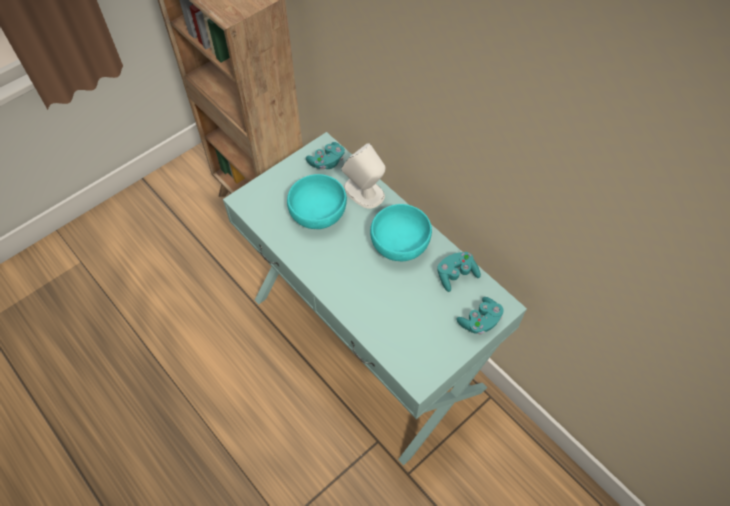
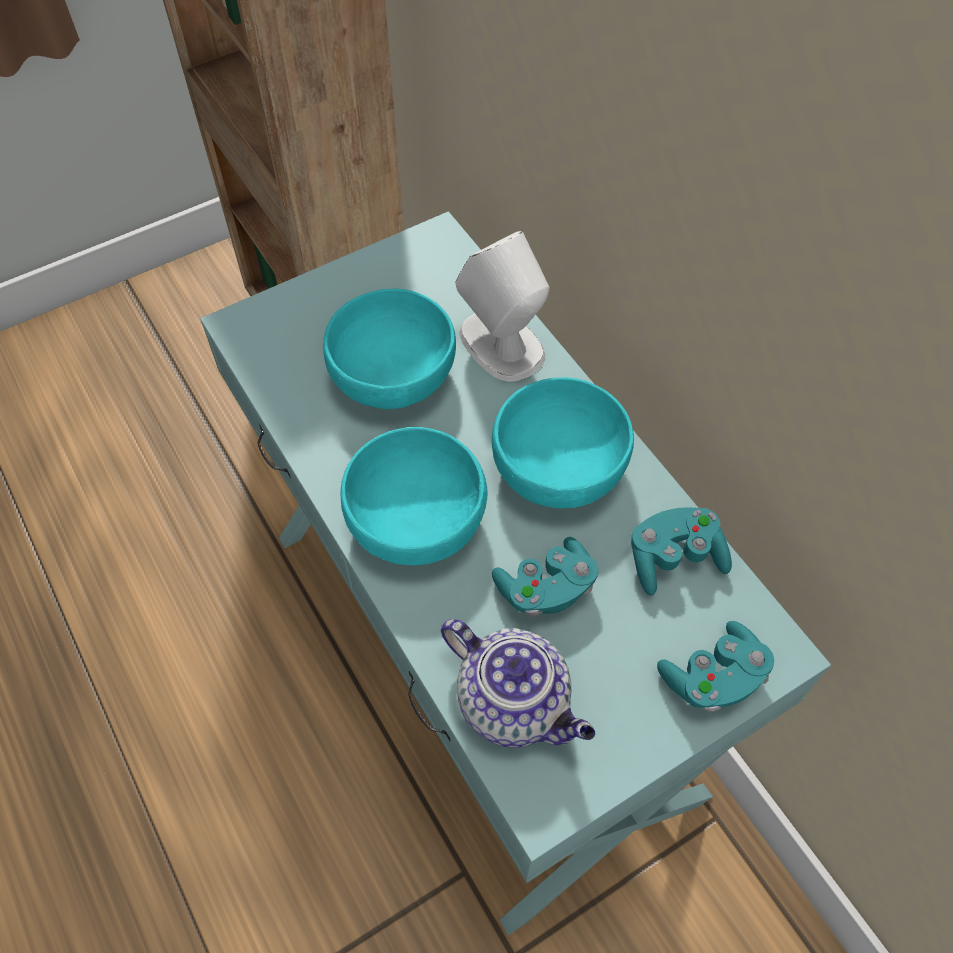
camera: 10 degrees right, 0 degrees up
(327, 162) = (435, 272): turquoise game controller -> turquoise game controller (546, 588)
(342, 274) = (415, 517): none -> turquoise bowl
(401, 344) = (516, 703): none -> teapot

